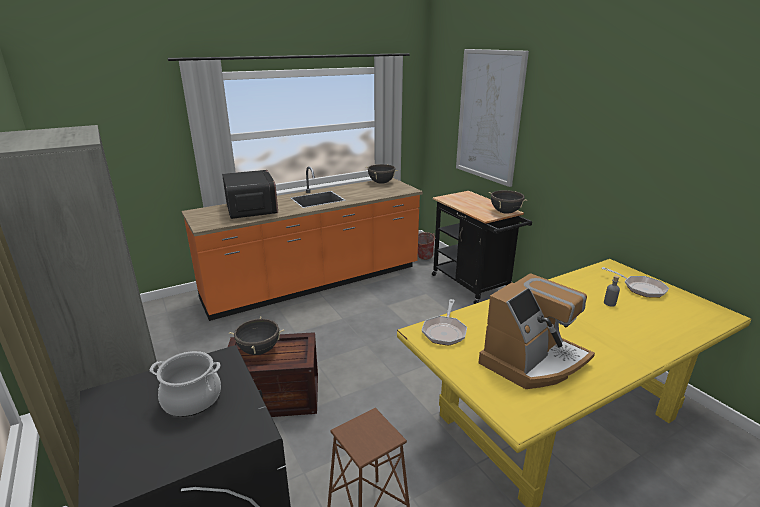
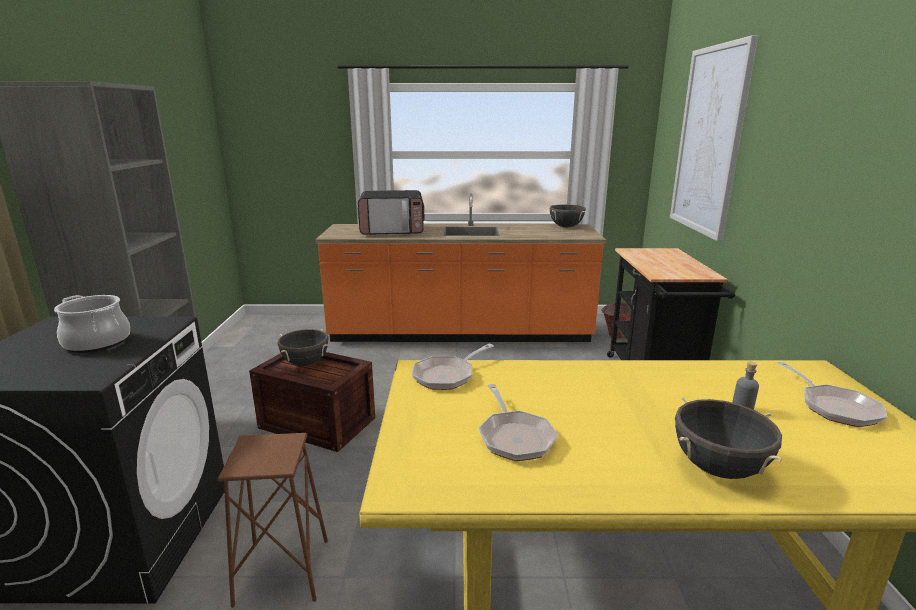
camera: 30 degrees right, 5 degrees down
(251, 209) = (393, 230): microwave -> microwave turned 75 degrees clockwise
(505, 212) = (697, 275): black cooking pot -> black cooking pot (718, 468)
(533, 361) = (514, 437): coffee machine -> frying pan

